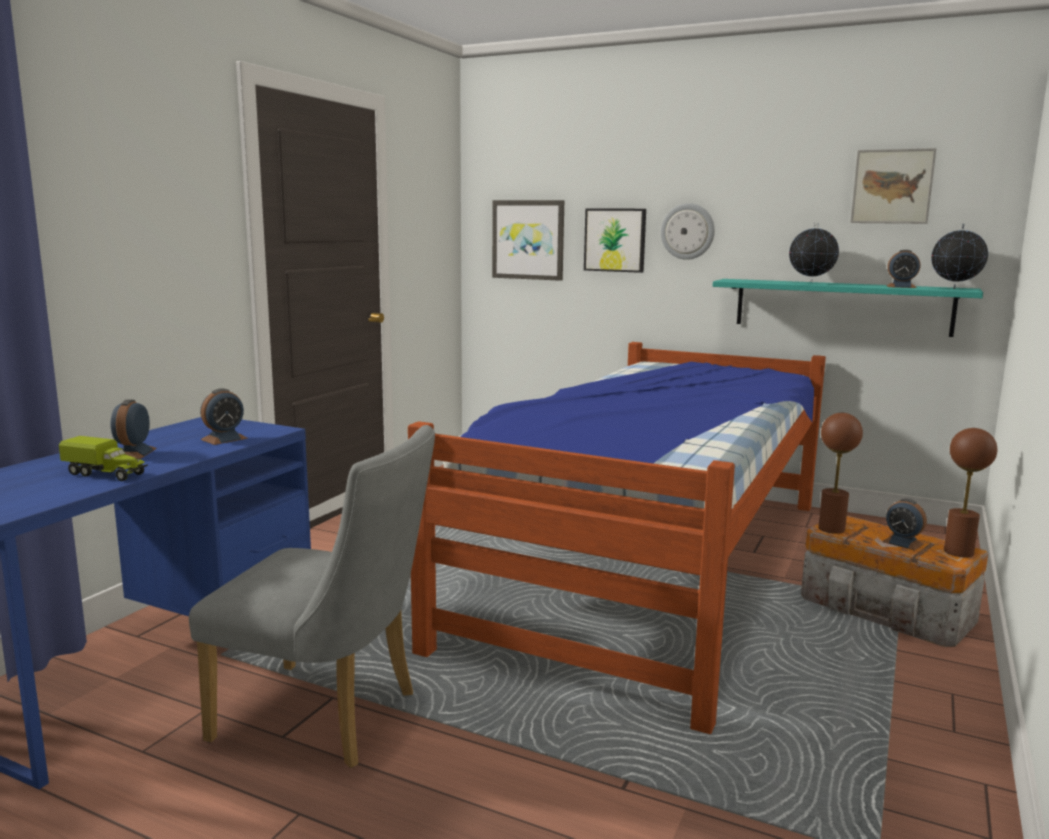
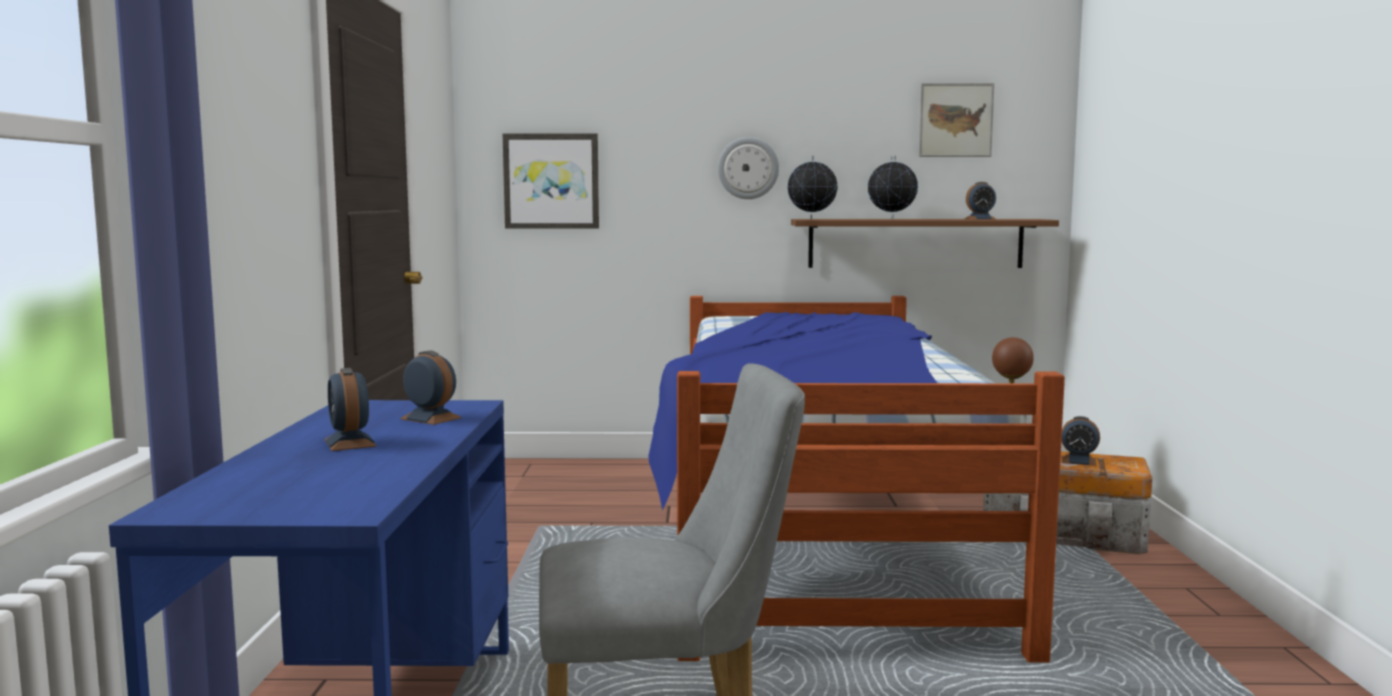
camera: 25 degrees left, 5 degrees down
(106, 474) = (376, 464): toy truck -> none
(224, 439) = (431, 418): alarm clock -> alarm clock turned 75 degrees counterclockwise
(615, 240) = (663, 179): picture -> none
(841, 306) = (915, 243): turquoise shelf -> brown shelf
(955, 288) = (1027, 219): globe -> globe (812, 219)
(958, 552) = (1129, 462): brown table lamp -> none

